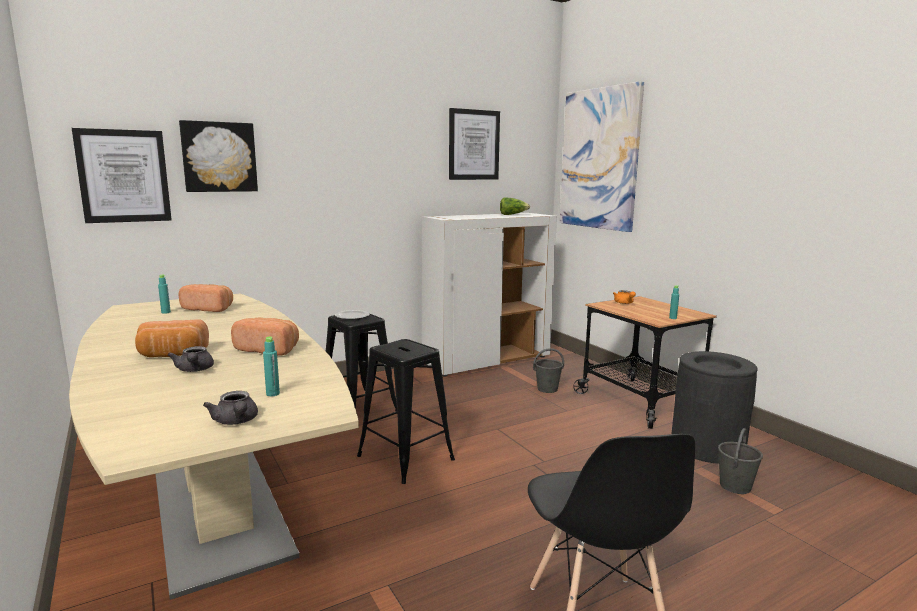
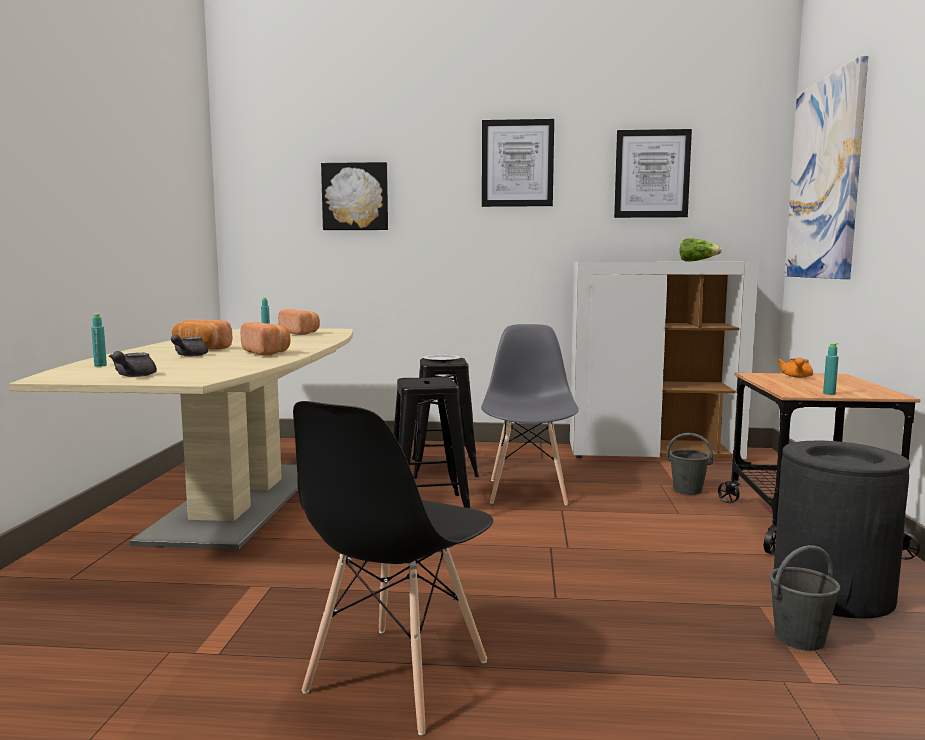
camera: 35 degrees right, 5 degrees down
(124, 176) = (276, 216): picture -> picture (517, 163)
(273, 394) = (195, 369): turquoise bottle -> turquoise bottle (100, 365)
(453, 417) = (528, 491): none -> grey chair

